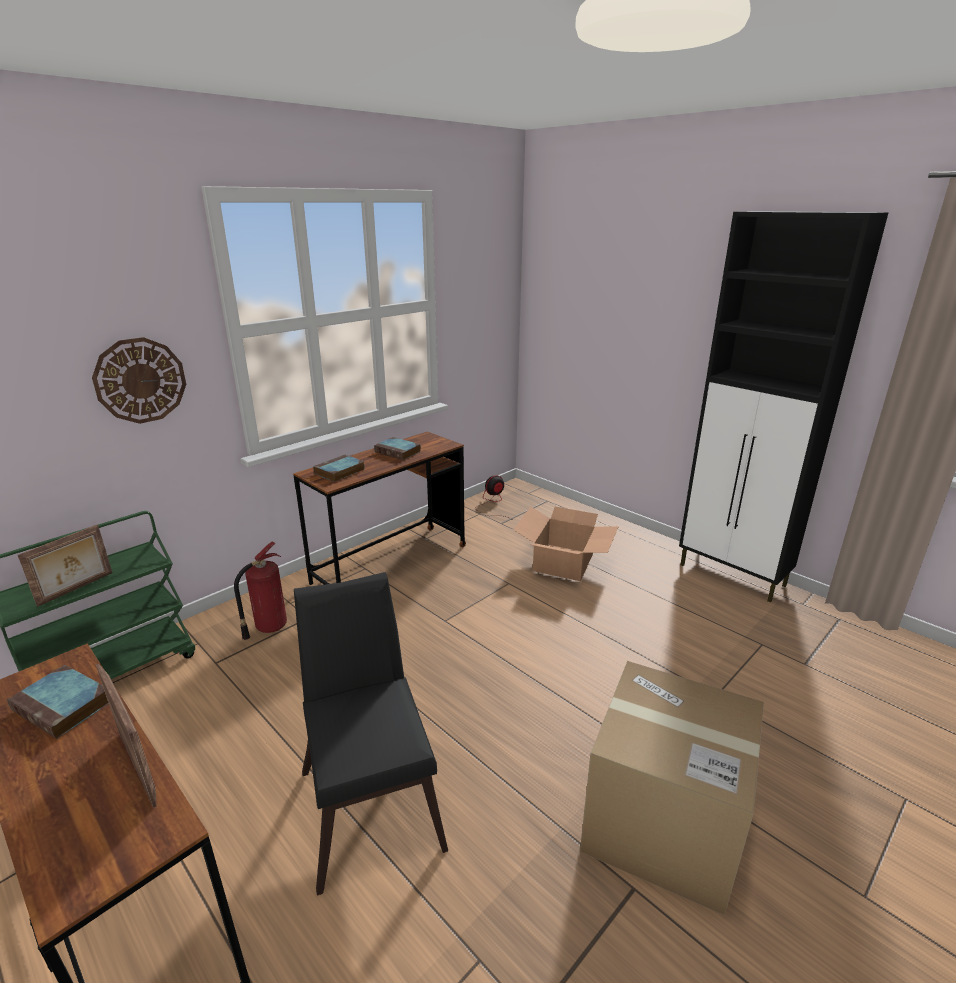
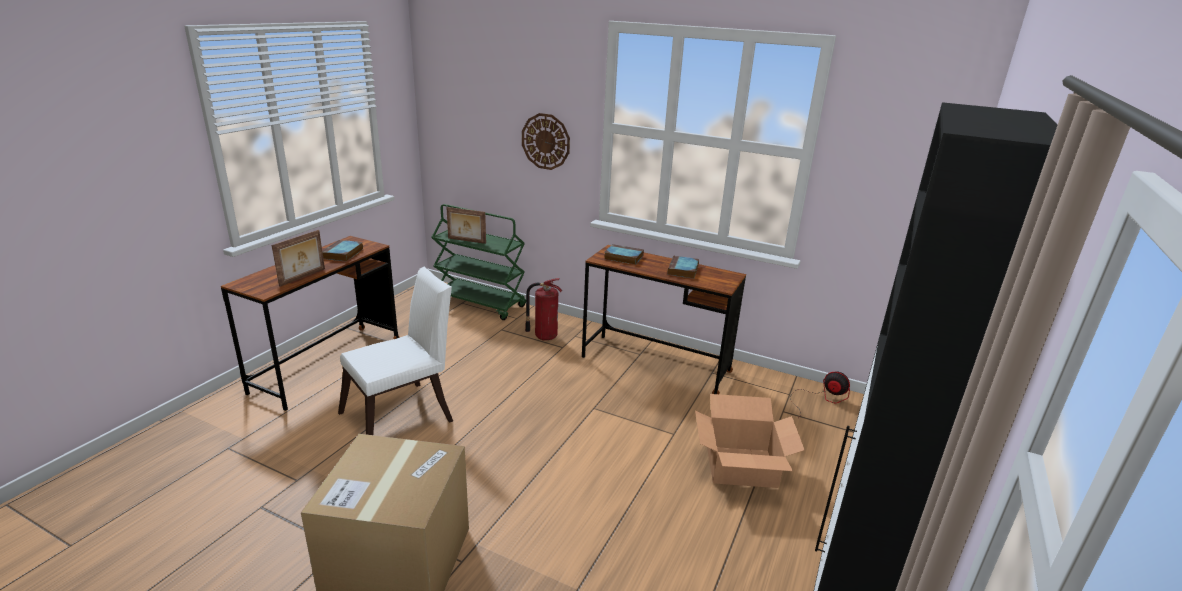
camera: 70 degrees right, 0 degrees up
(371, 798) = (403, 415): black chair -> white chair

